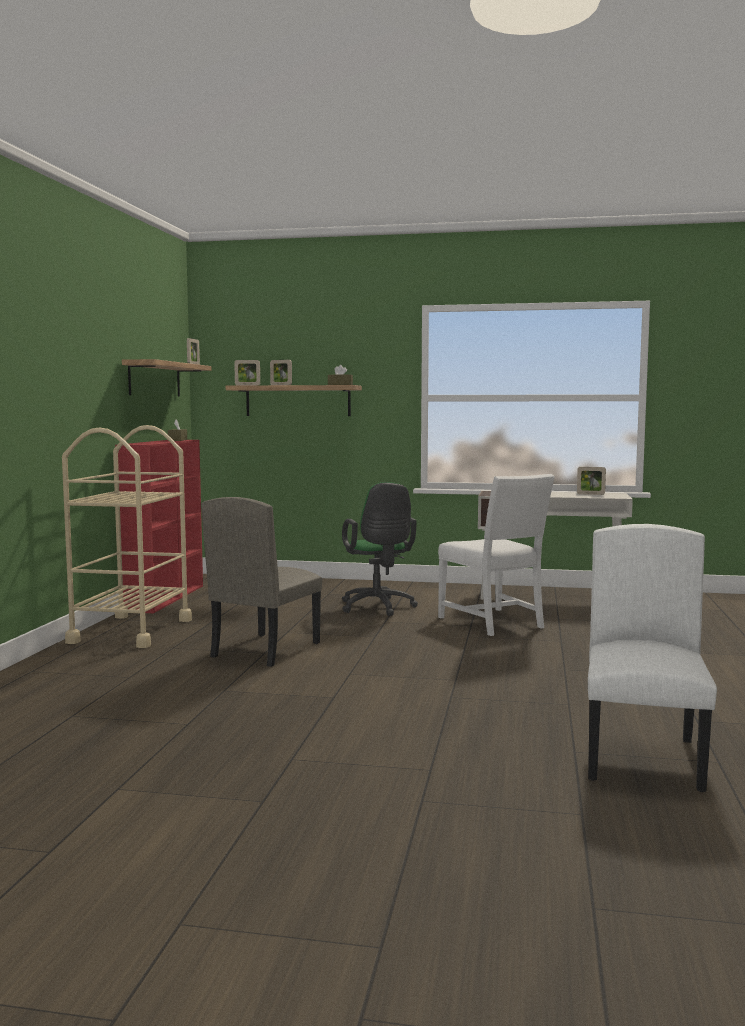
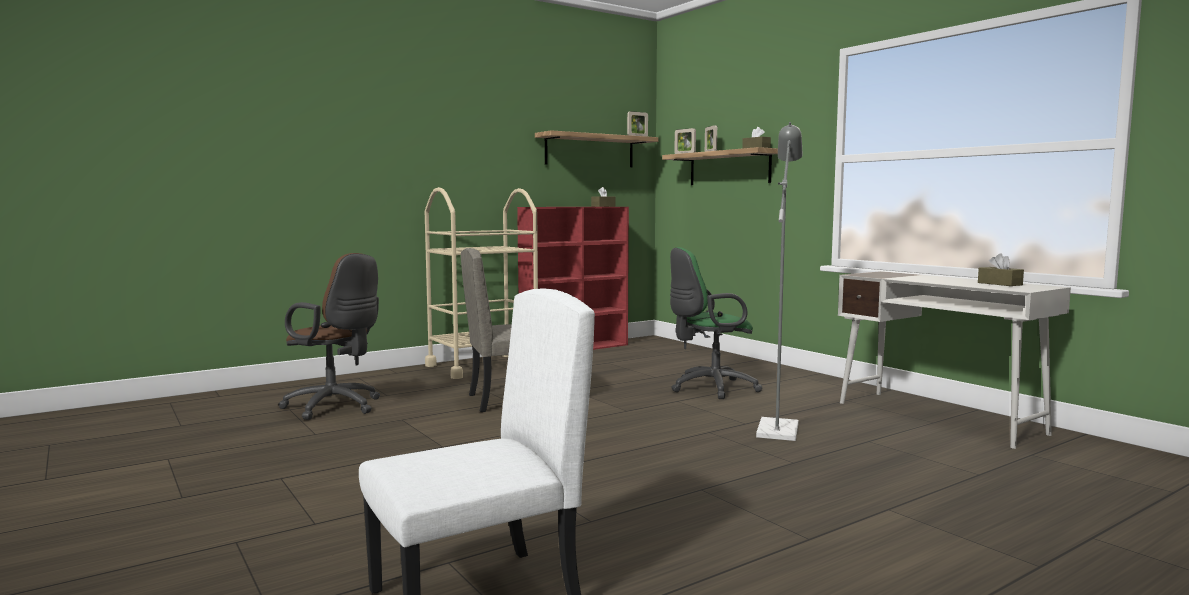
camera: 45 degrees right, 0 degrees up
(119, 700) = (336, 407): none -> brown office chair
(378, 608) = (709, 388): green office chair -> green office chair turned 45 degrees clockwise
(494, 623) = (778, 427): white chair -> grey floor lamp
(590, 494) = (999, 284): picture frame -> brown tissue box

